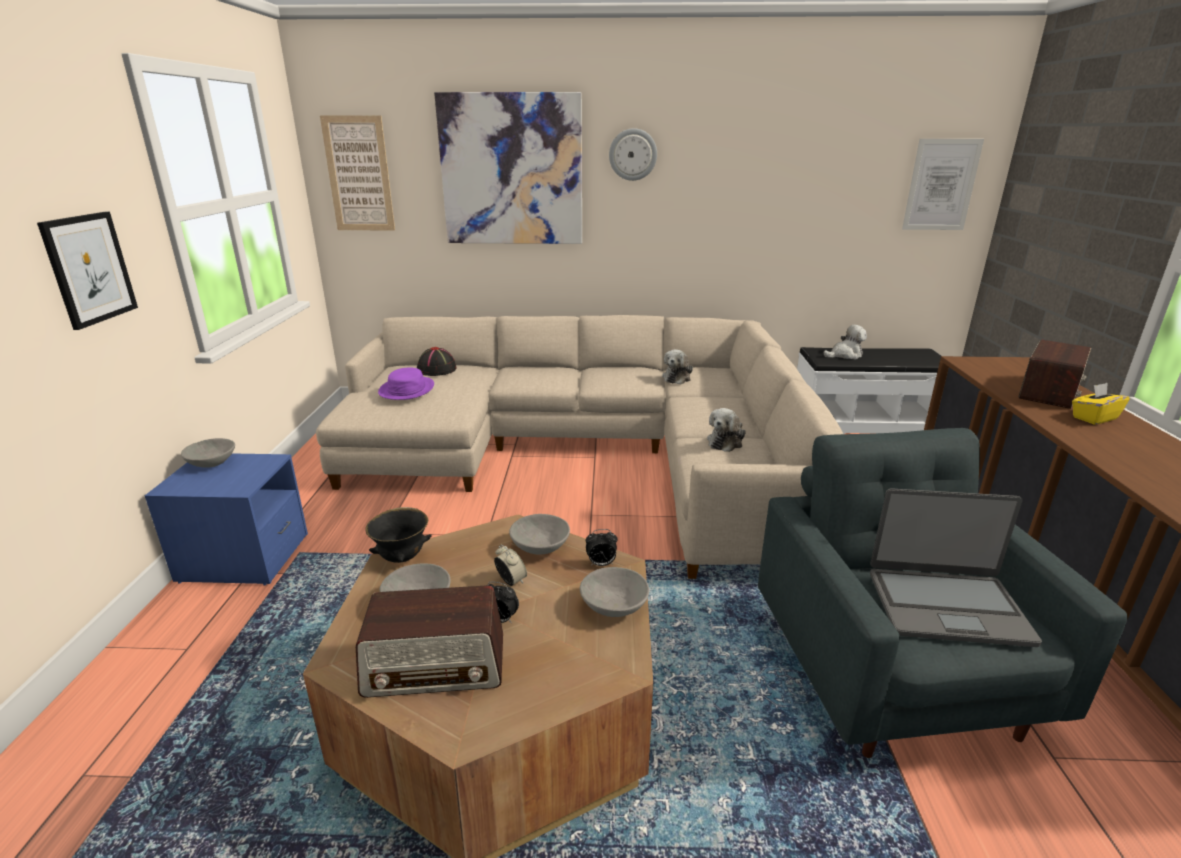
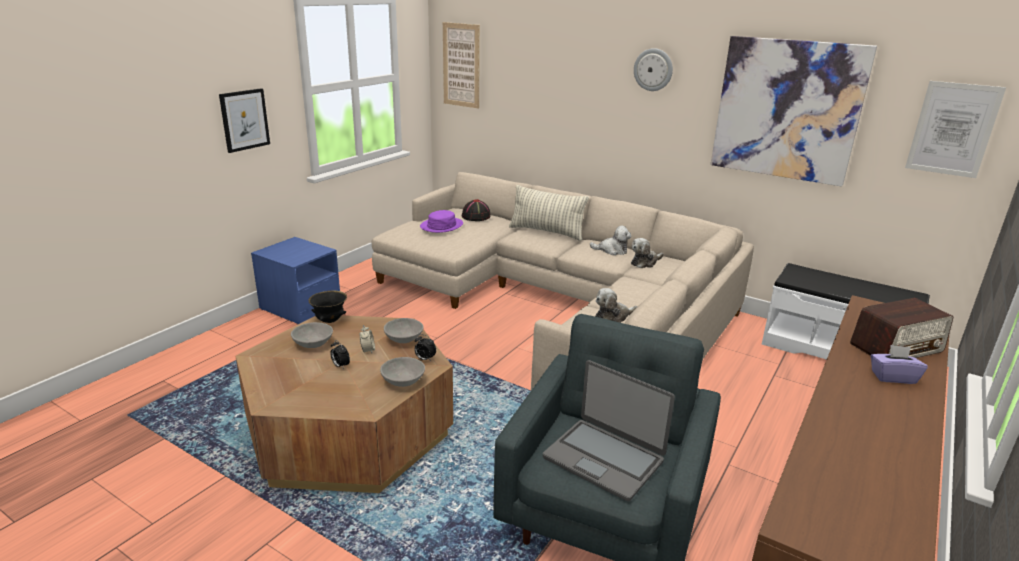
camera: 30 degrees right, 0 degrees up
(212, 463) = (295, 244): grey bowl -> none
(436, 666) = (289, 374): radio -> none
(512, 170) = (561, 73): picture -> picture (787, 110)
(538, 369) = (546, 232): none -> pillow
(845, 355) = (819, 279): plush toy -> plush toy (612, 250)
(1093, 418) = (893, 377): yellow tissue box -> purple tissue box

